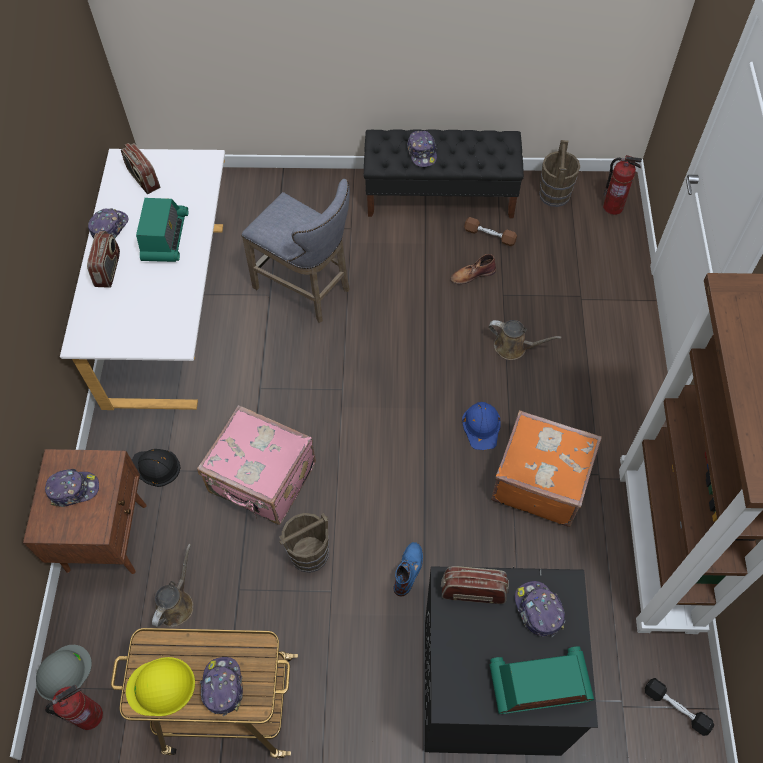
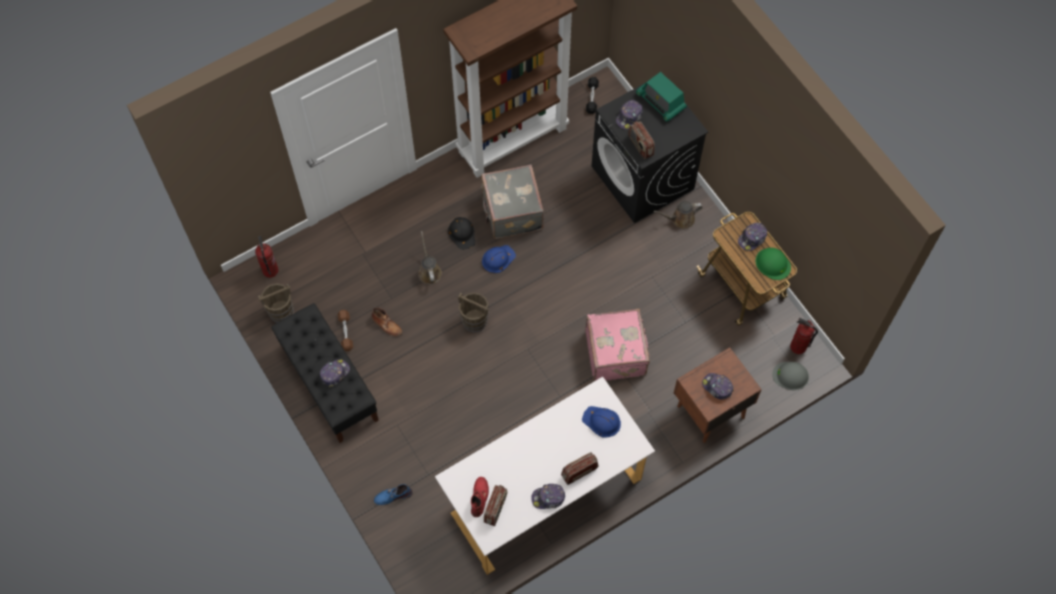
camera: 125 degrees left, 5 degrees up
(141, 324) = (602, 421): none -> blue hard hat
(155, 467) = (653, 417): black hard hat -> black hard hat (462, 233)
(161, 686) = (772, 263): yellow hard hat -> green hard hat
(165, 238) = (532, 456): radio -> none
(168, 172) = (479, 497): none -> red boot
(176, 603) = (716, 347): brown watering can -> brown watering can (680, 219)
(307, 290) = (467, 418): grey stool -> none
(309, 554) = (640, 300): brown bucket -> brown bucket (475, 321)
(408, 569) = (611, 247): blue boot -> blue boot (392, 496)
(540, 480) = (511, 212): orange suitcase -> grey suitcase

